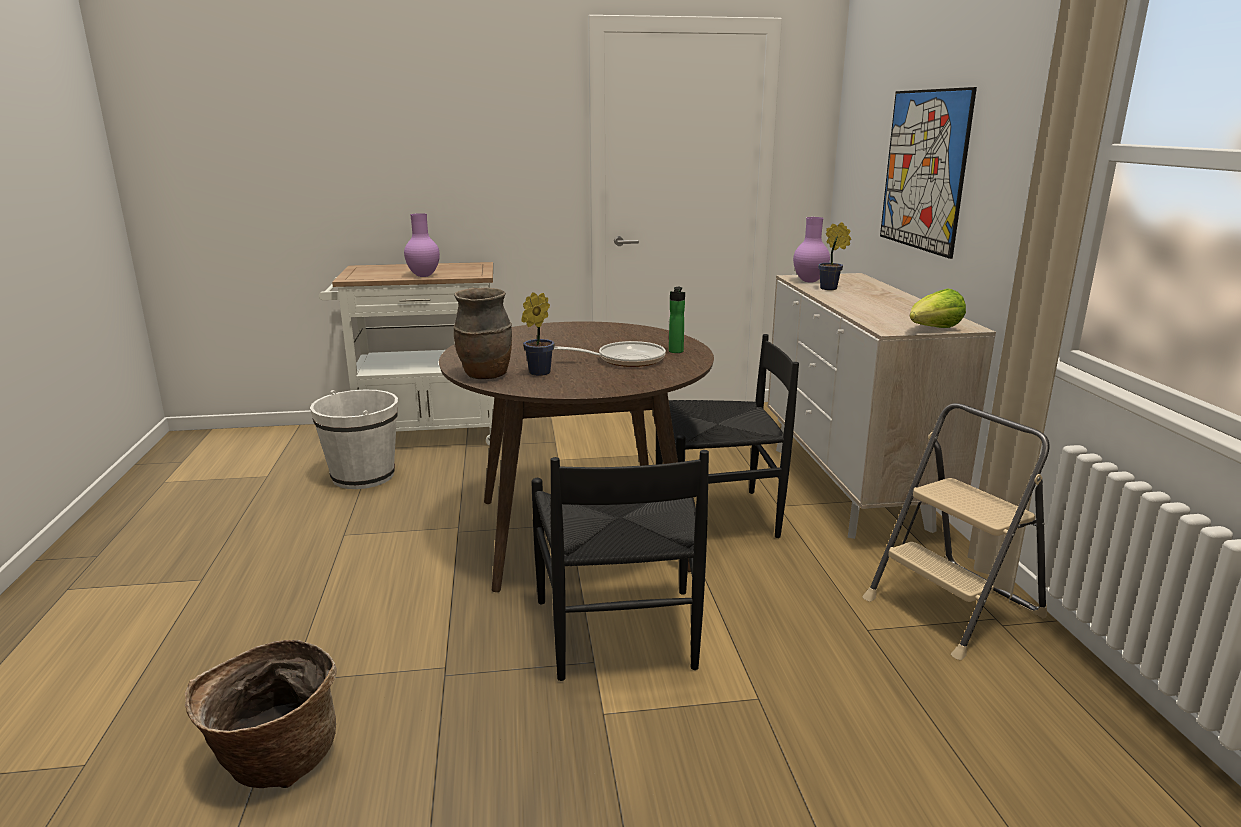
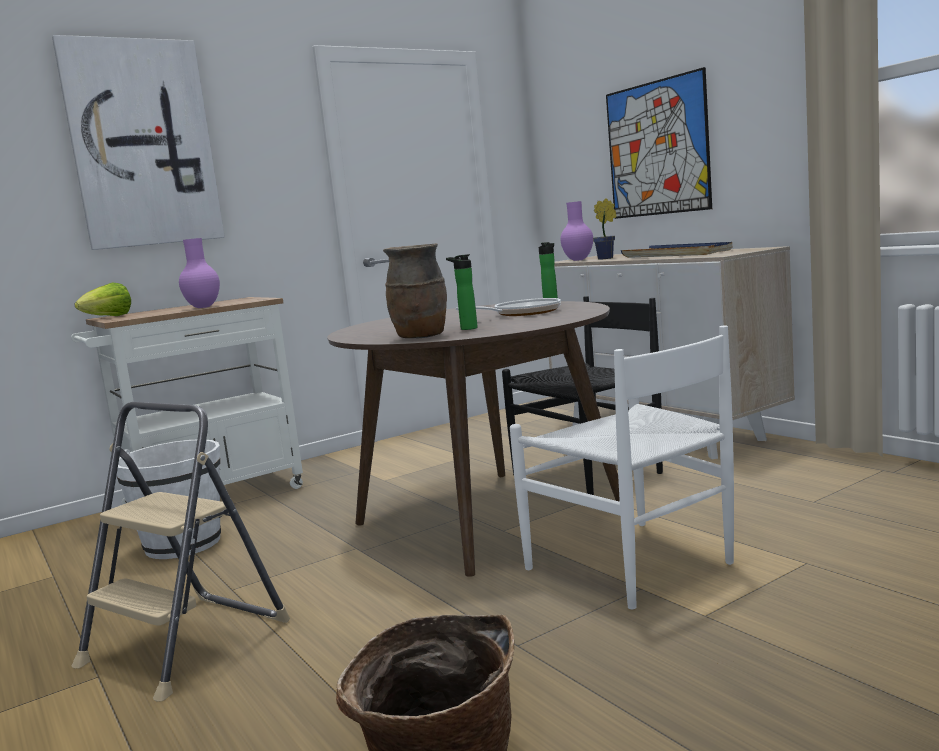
camera: 25 degrees left, 10 degrees down
(409, 113) = (142, 144): none -> picture
(537, 373) = (466, 329): potted plant -> bottle
(620, 635) = (633, 565): black chair -> white chair
(881, 308) = (677, 254): none -> blue tray
(934, 329) = (748, 251): lettuce -> lettuce (108, 317)
(958, 606) = (849, 471): beige step ladder -> beige step ladder (192, 639)

